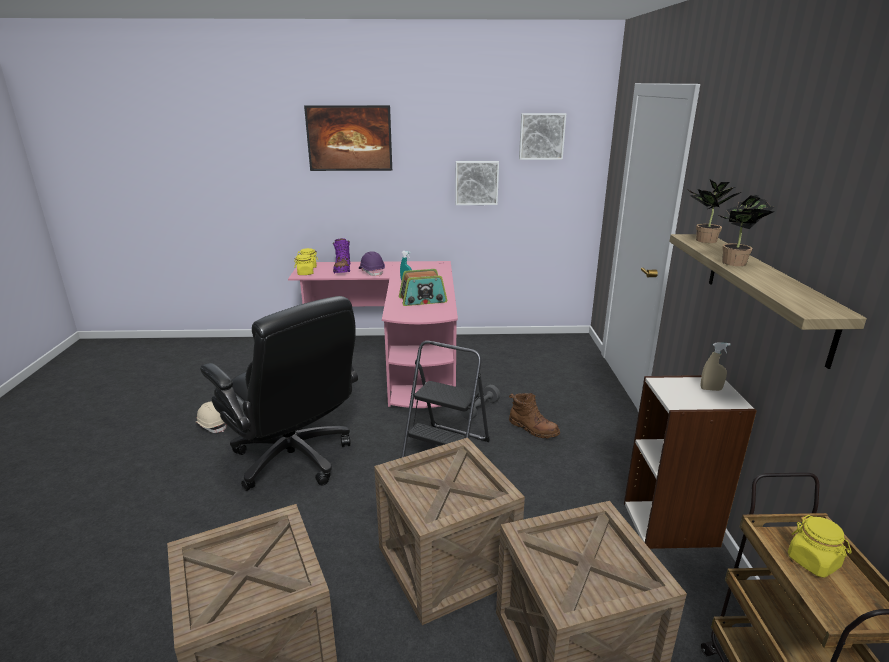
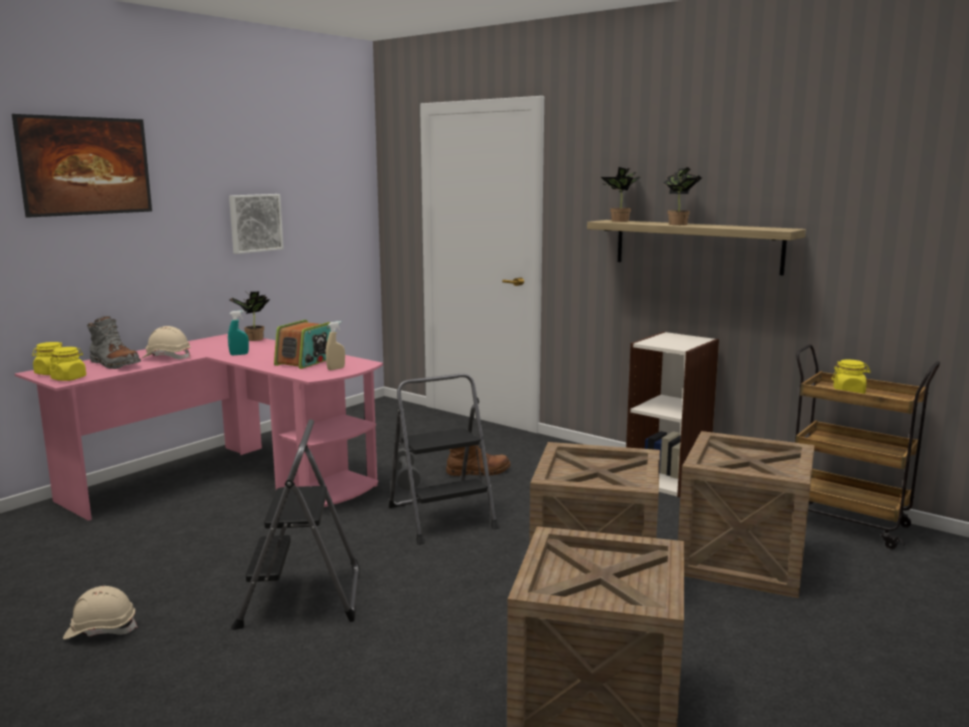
camera: 50 degrees left, 10 degrees down
(294, 462) = (306, 598): black office chair -> black step ladder
(342, 269) = (114, 364): purple boot -> grey boot
(372, 272) = (167, 358): purple hard hat -> beige hard hat
(442, 270) = (252, 339): none -> potted plant
(541, 136) = (316, 163): picture -> none
(711, 389) = (677, 338): beige spray bottle -> beige spray bottle (336, 369)

